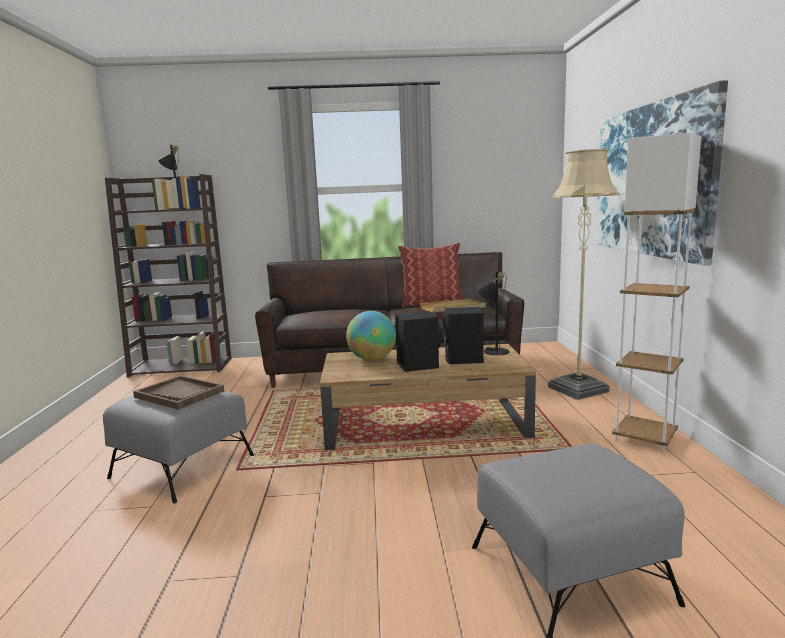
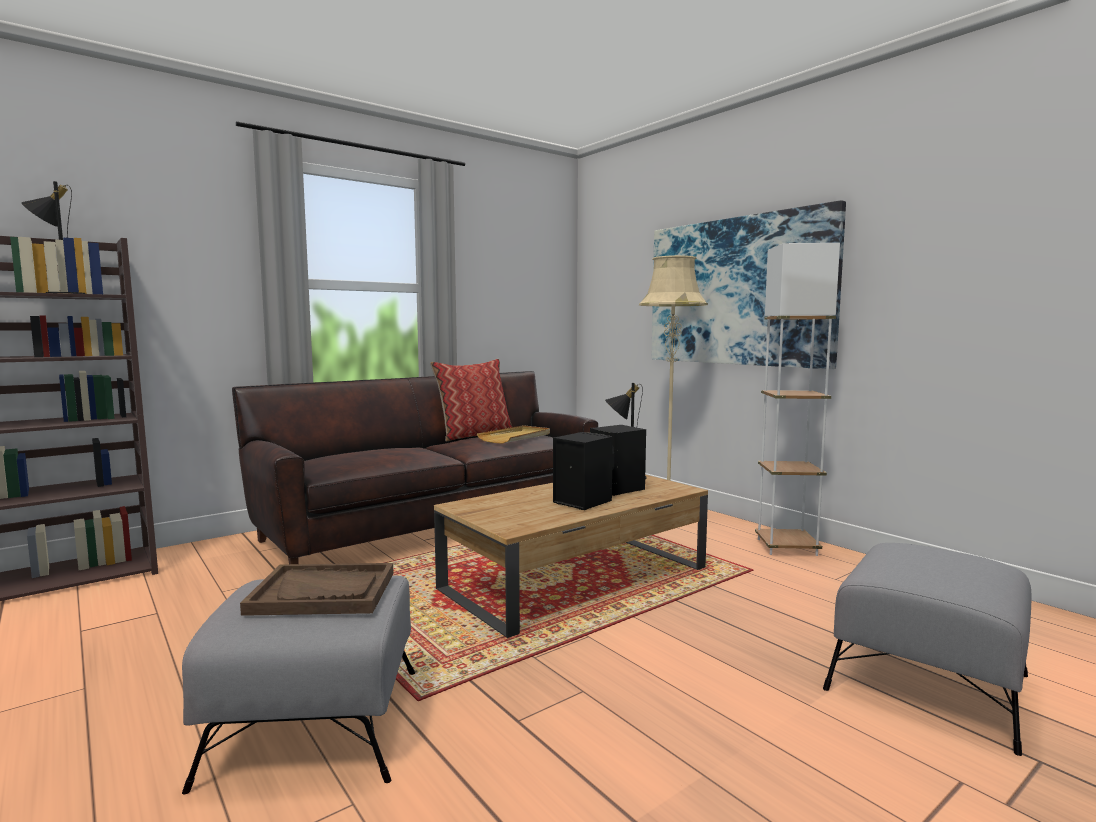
camera: 35 degrees left, 5 degrees down
(372, 359) = (513, 503): globe -> none

